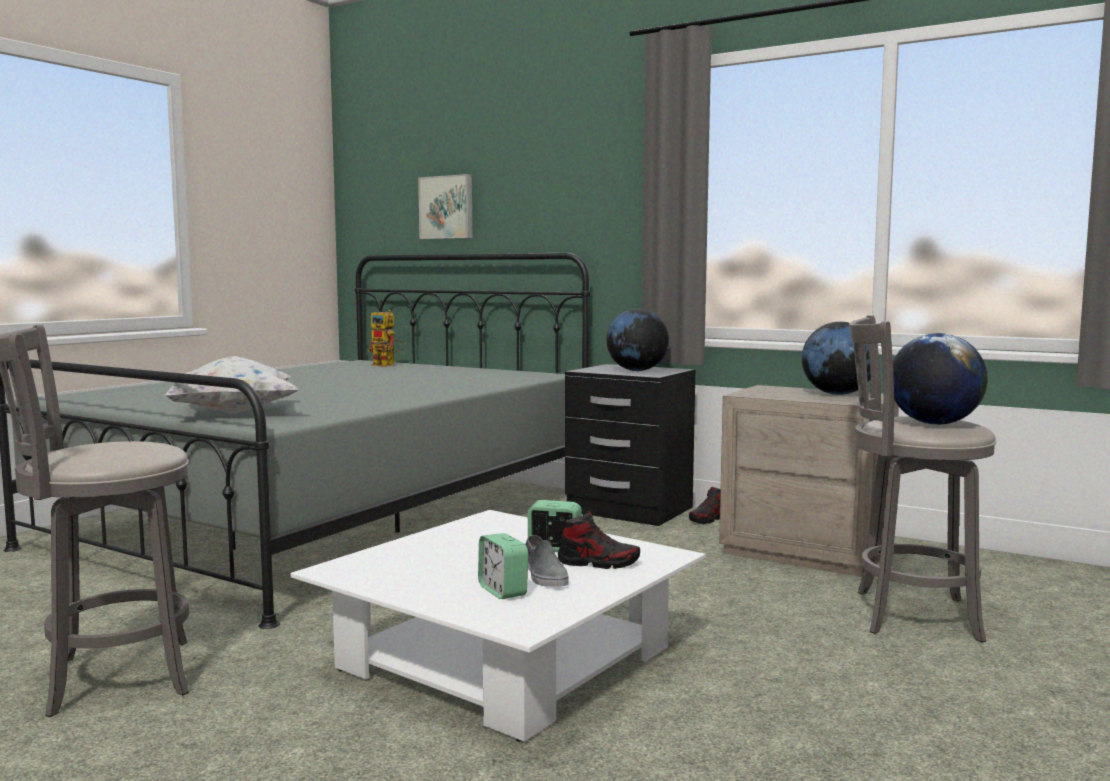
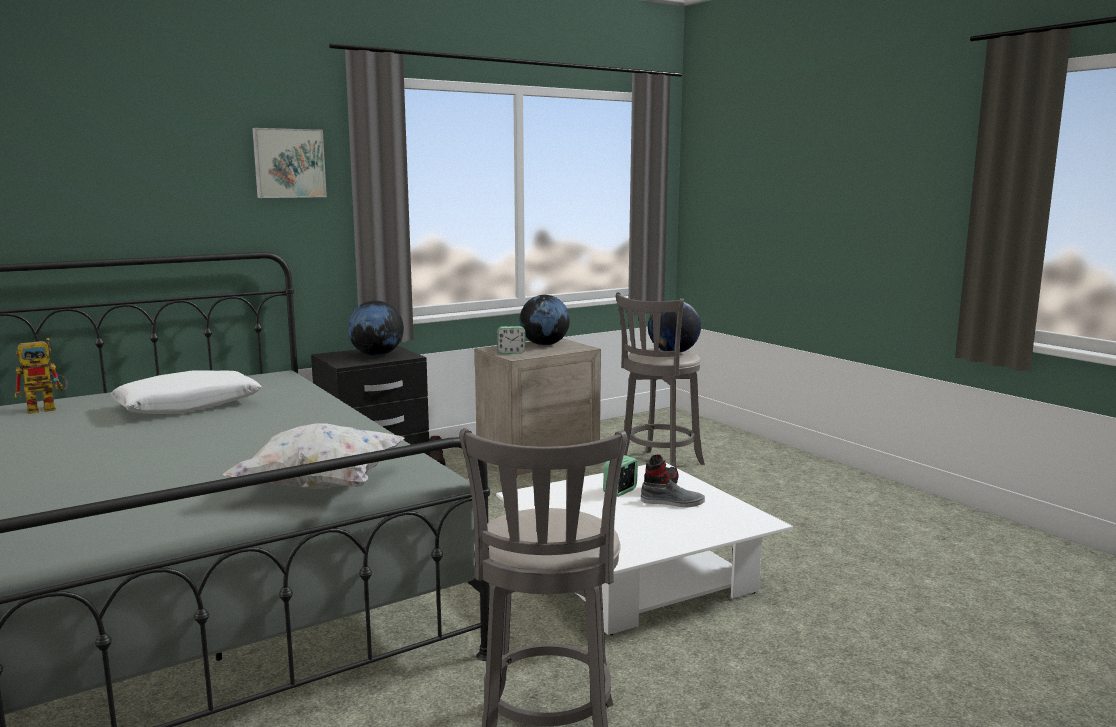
camera: 65 degrees left, 5 degrees up
(425, 376) = (188, 406): none -> white pillow
(447, 207) = (76, 202): picture -> picture (289, 163)
(503, 591) = (696, 517): alarm clock -> alarm clock (511, 352)

